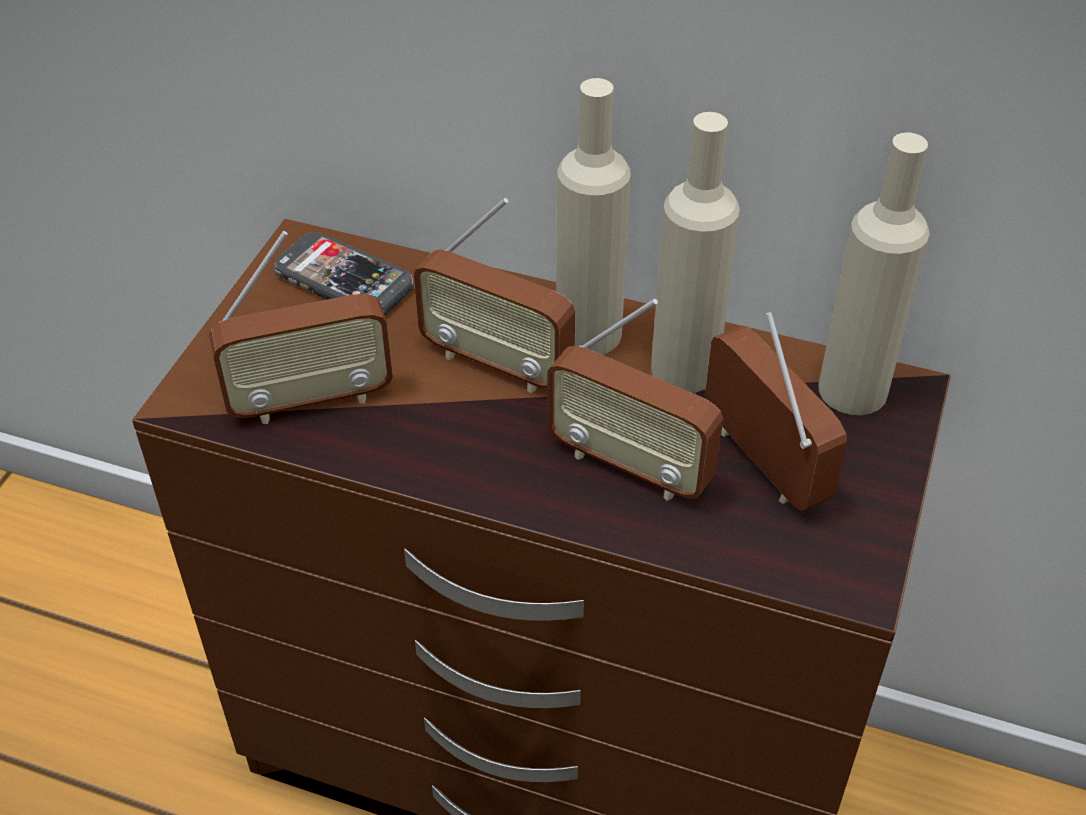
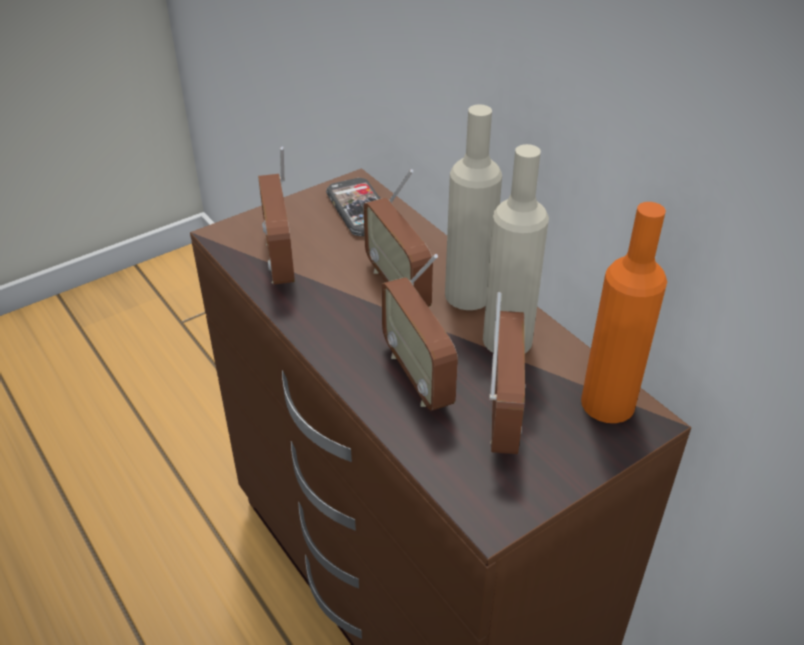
camera: 35 degrees right, 5 degrees down
(310, 400) = (281, 261): radio -> radio turned 60 degrees clockwise
(852, 390) = (608, 403): beige bottle -> orange bottle

